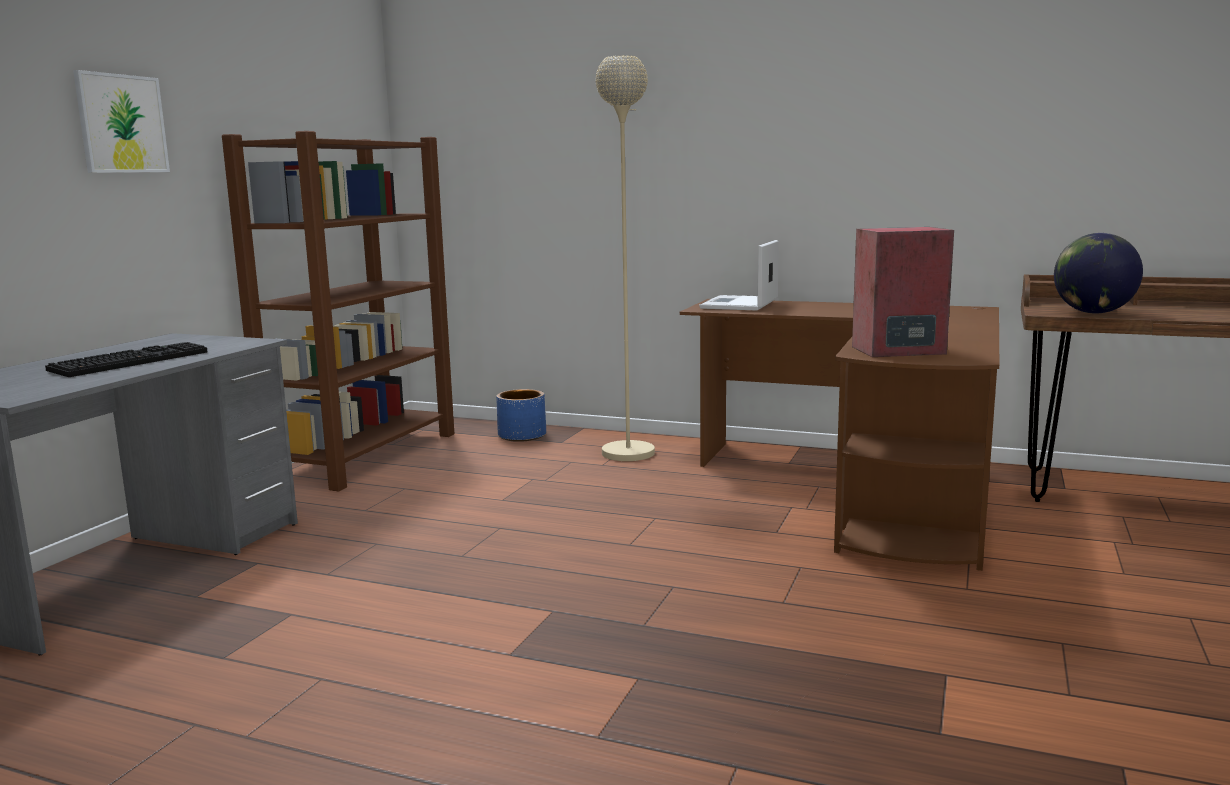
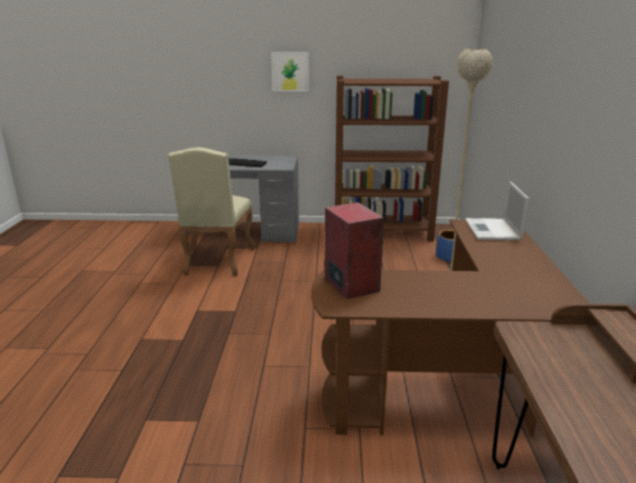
camera: 70 degrees right, 10 degrees up
(268, 615) = (216, 262): none -> beige chair
(739, 304) = (493, 230): laptop -> laptop turned 90 degrees counterclockwise
(1093, 313) = (536, 352): globe -> none

